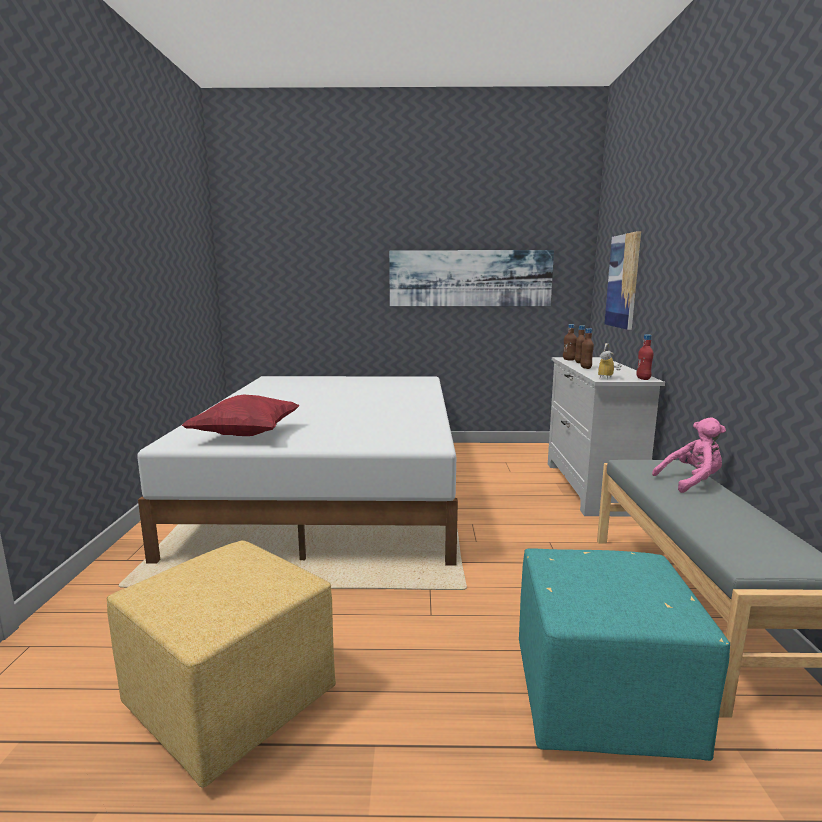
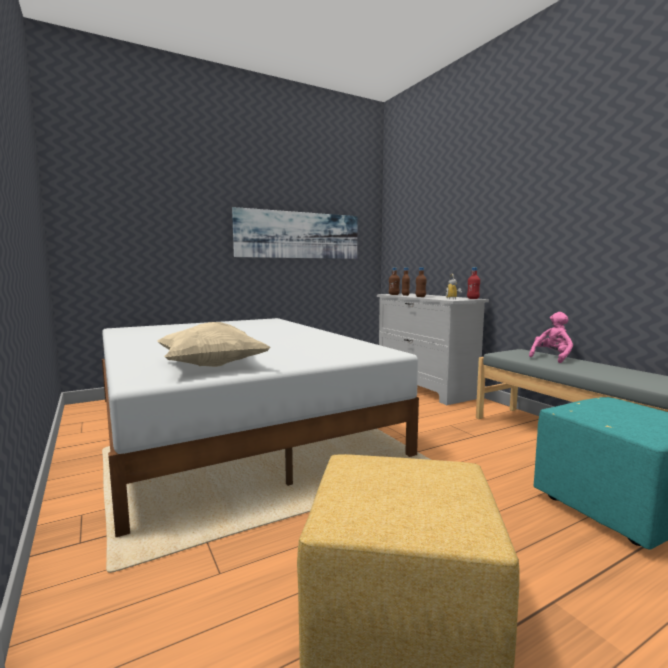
camera: 30 degrees left, 5 degrees down
(246, 435) = (212, 366): red pillow -> beige pillow
(623, 281) = (423, 236): picture -> none

